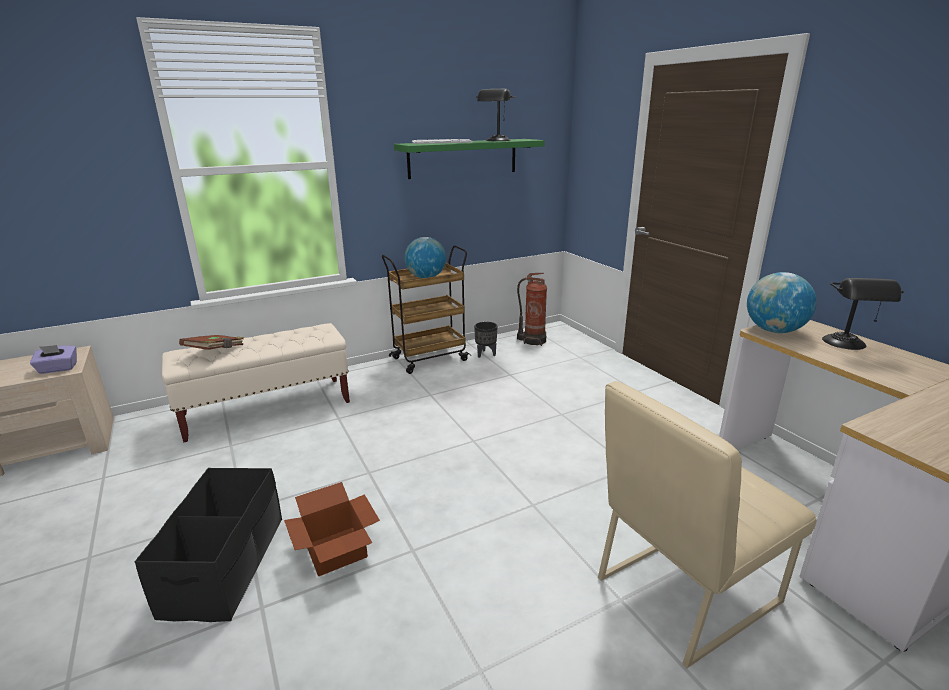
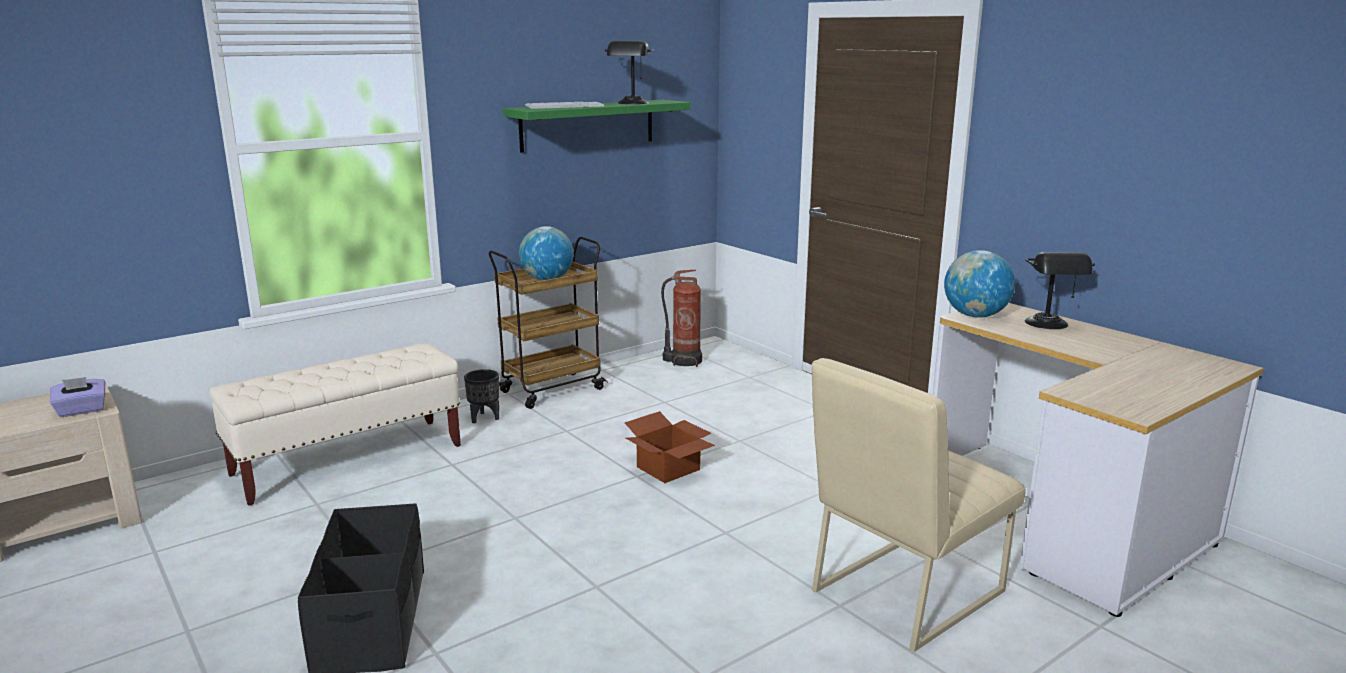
camera: 10 degrees left, 5 degrees down
(216, 352) = (288, 382): brown book -> none
(335, 552) = (504, 596): cardboard box -> cardboard box (668, 469)
(485, 354) = (625, 380): black planter -> black planter (484, 418)

